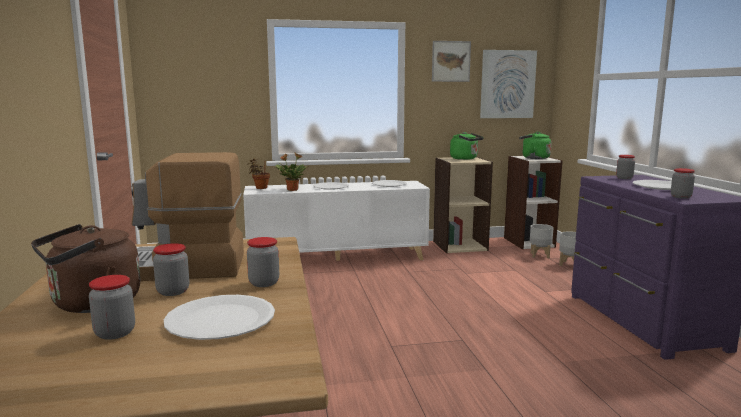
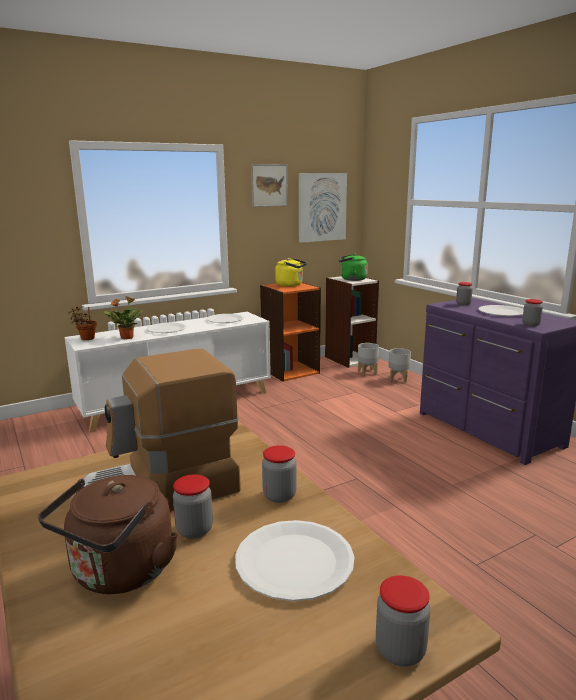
camera: 20 degrees left, 5 degrees up
(115, 333) = (200, 612): jar -> jar (400, 650)
(459, 245) = (290, 371): beige bookcase -> orange bookcase
(465, 158) = (291, 285): green kettle -> yellow kettle

